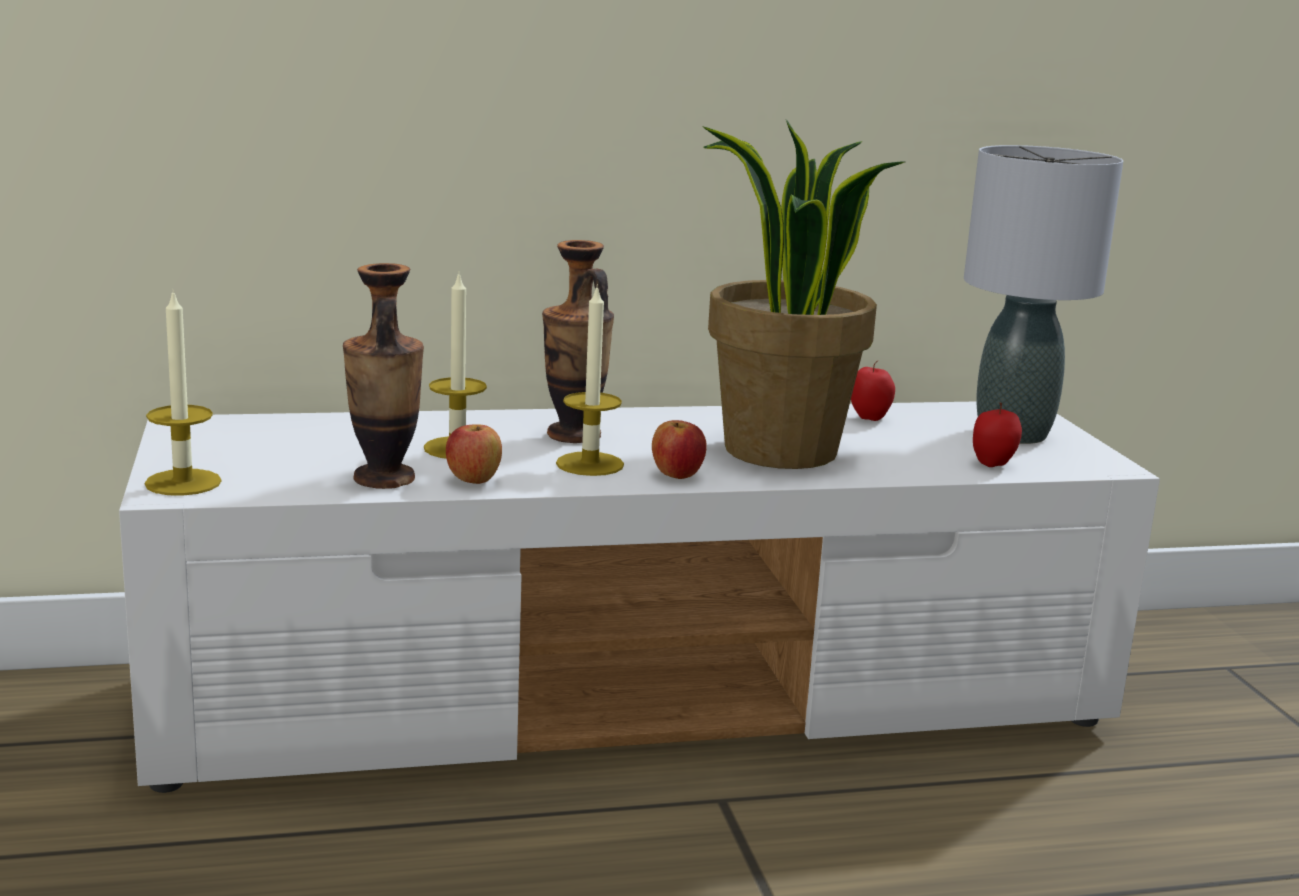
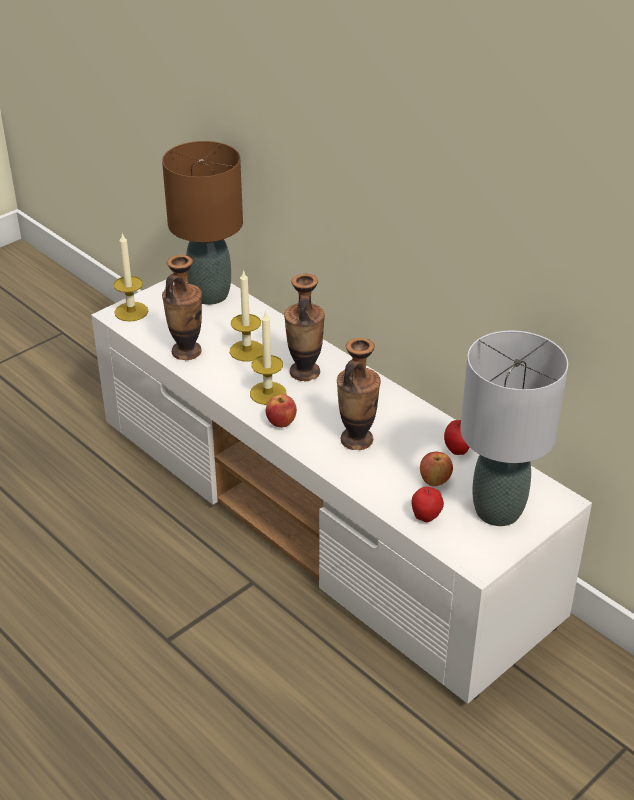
camera: 60 degrees right, 20 degrees up
(257, 430) = (211, 295): none -> brown table lamp
(473, 480) = (210, 373): apple -> apple (434, 481)
(779, 451) = (357, 440): potted plant -> vase

